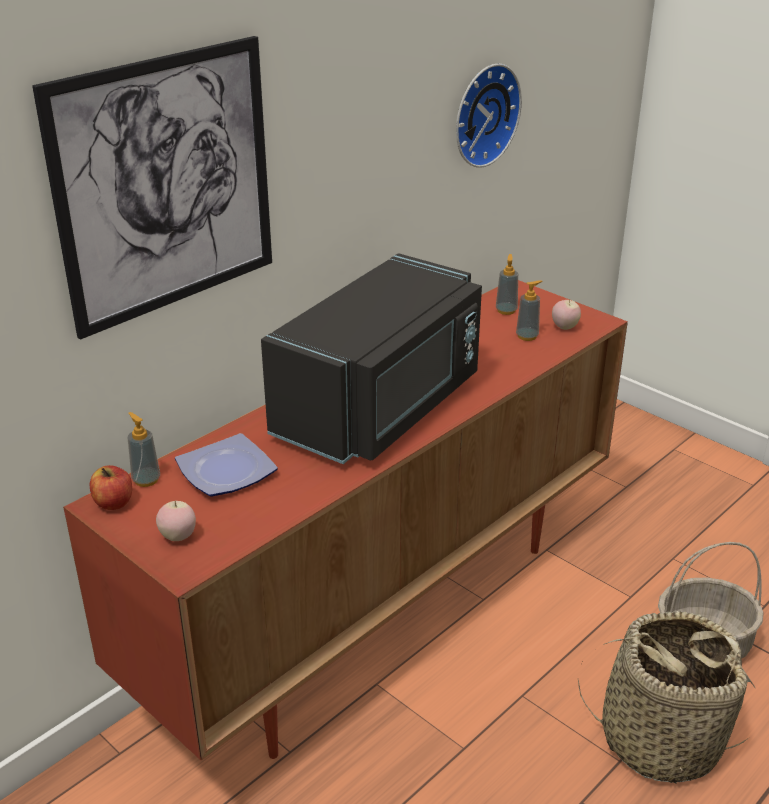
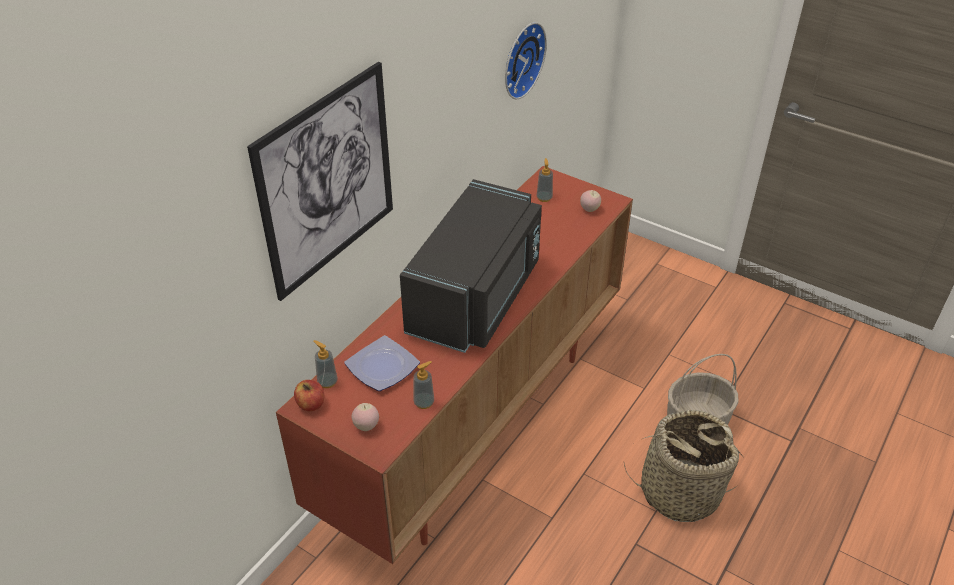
camera: 10 degrees left, 10 degrees up
(527, 336) = (564, 221): soap dispenser -> soap dispenser (424, 402)

